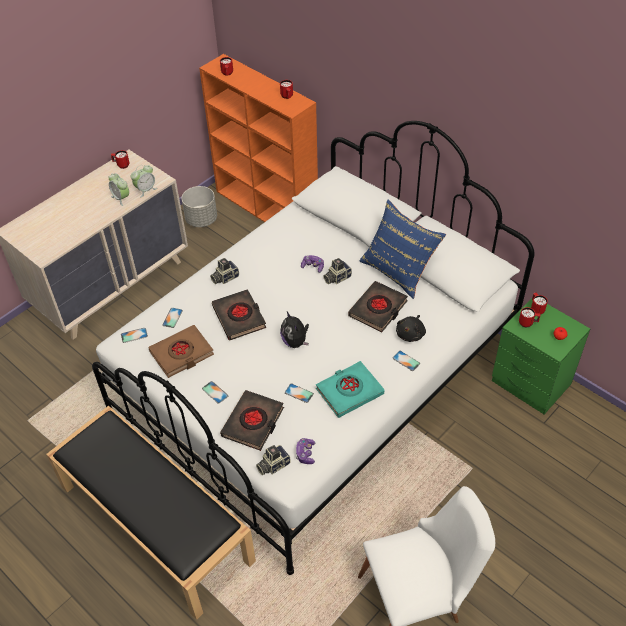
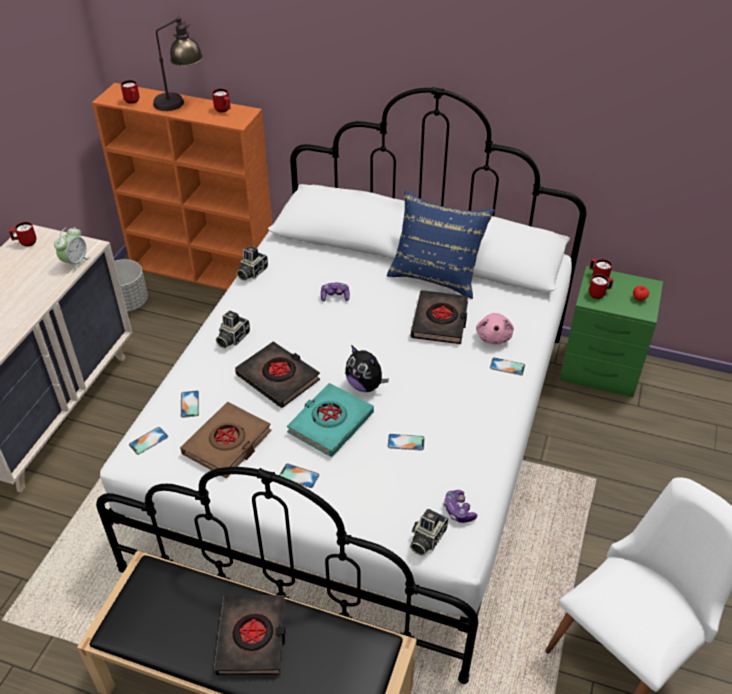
camera: 25 degrees left, 5 degrees down
(121, 198) = (46, 280): alarm clock -> none
(253, 423) = (370, 496): black book -> black book (252, 638)
(260, 82) = (181, 102): none -> table lamp
(336, 277) = (370, 301): camera -> camera (251, 272)
(349, 391) = (465, 421): turquoise book -> turquoise book (330, 423)
(411, 334) = (494, 336): black plush toy -> pink plush toy

